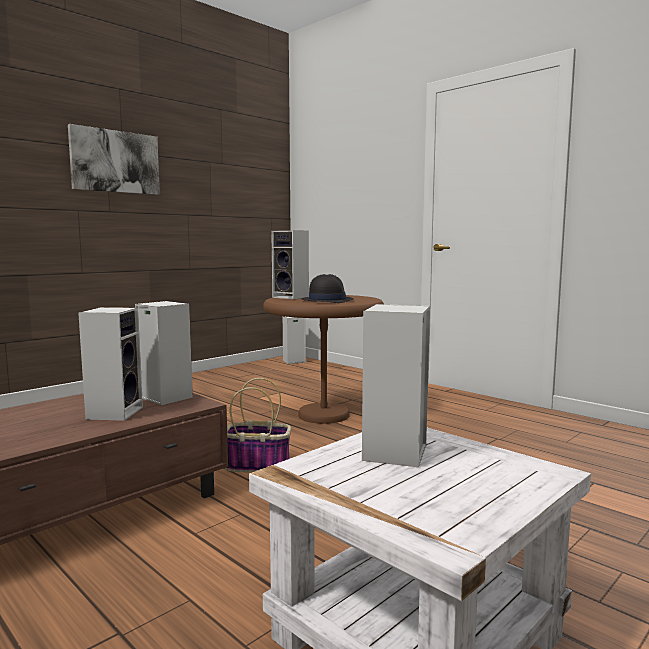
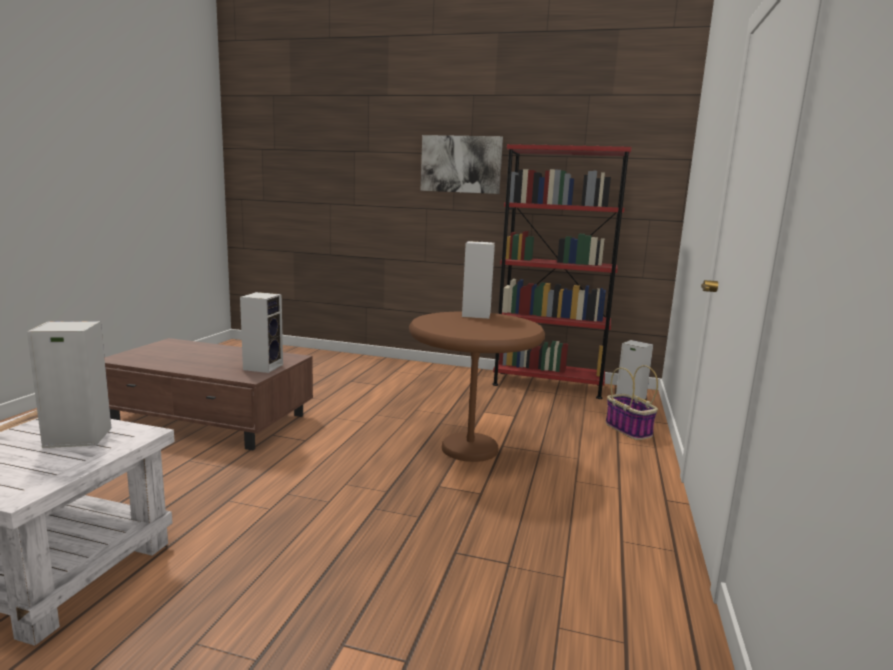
camera: 60 degrees right, 5 degrees up
(115, 412) = (219, 364): speaker -> none
(234, 371) = (548, 385): none -> red bookcase
(259, 465) = (317, 451): basket -> basket (629, 430)
(327, 300) = (469, 325): black hat -> none

